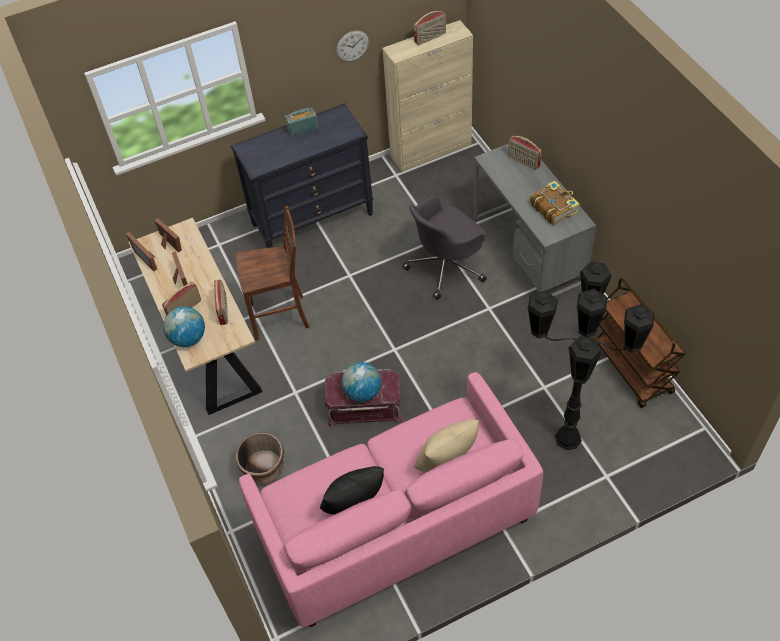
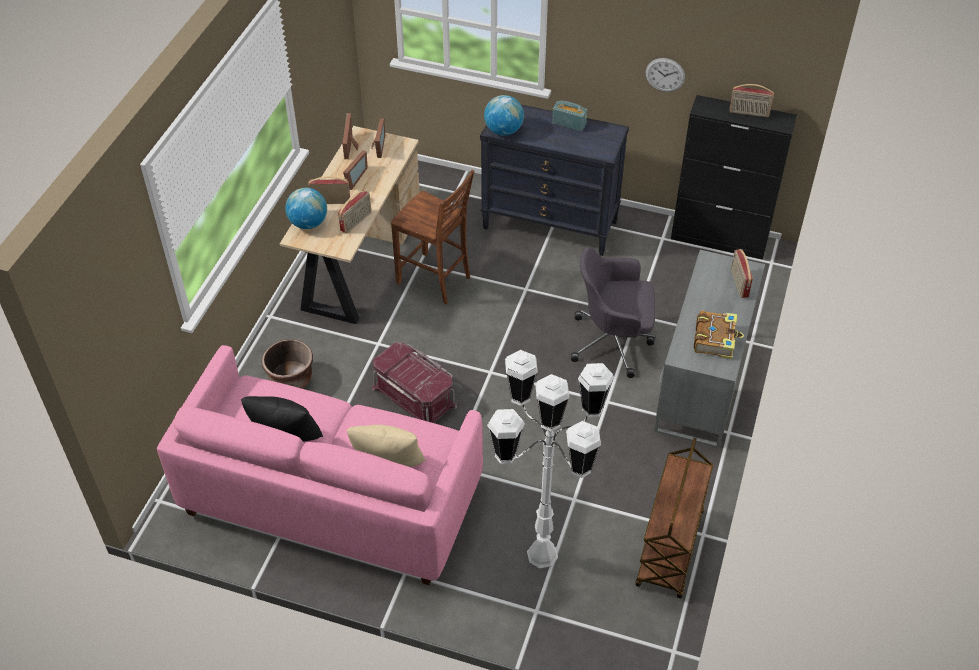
camera: 40 degrees right, 5 degrees down
(362, 392) = (410, 374): globe -> globe (503, 130)
(431, 150) = (719, 239): beige cabinet -> black cabinet
(568, 438) = (543, 555): black floor lamp -> white floor lamp

